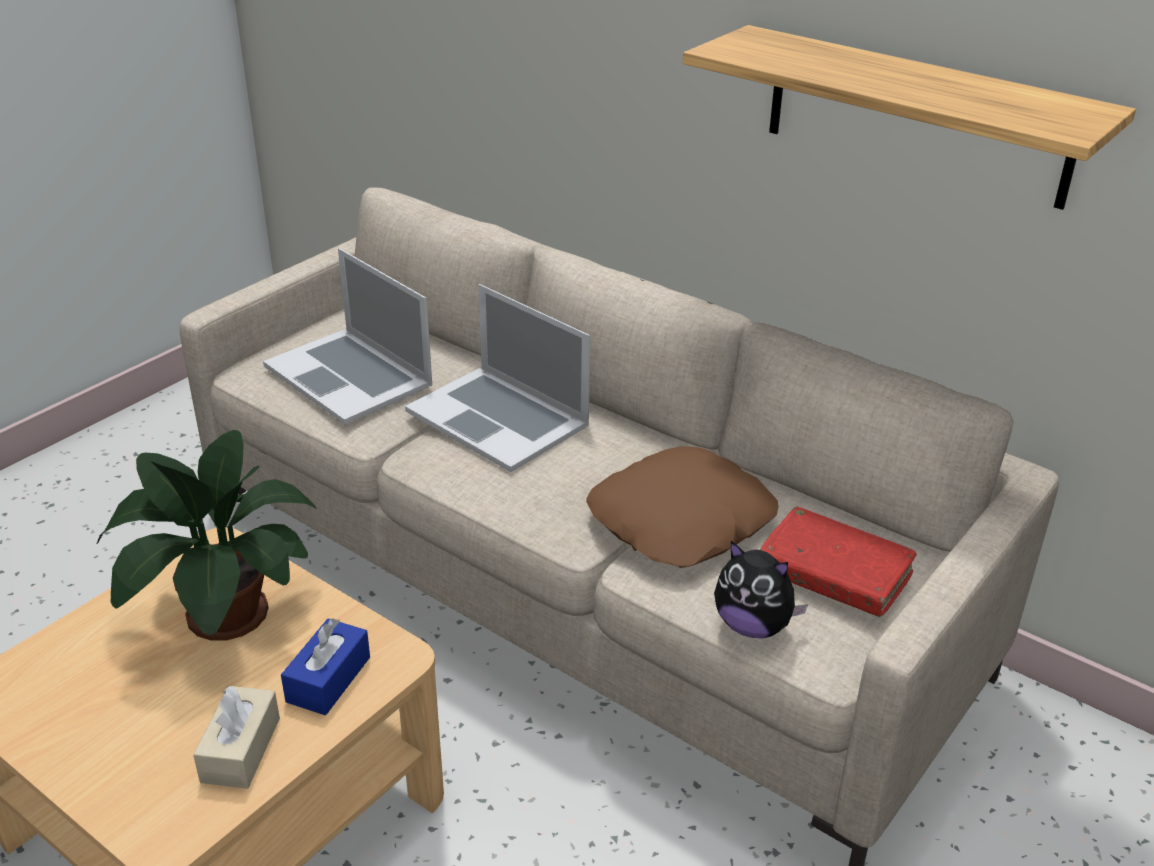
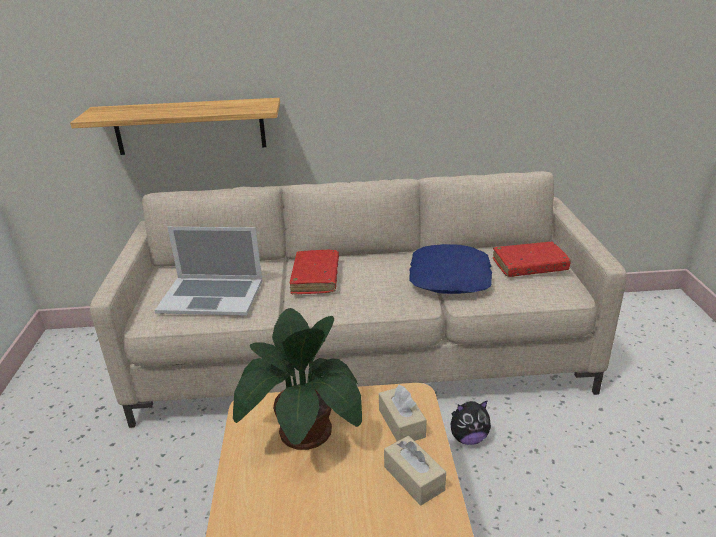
camera: 40 degrees left, 5 degrees down
(328, 679) = (401, 423): blue tissue box -> beige tissue box
(498, 418) = (315, 278): laptop -> red book
(682, 522) = (450, 278): brown pillow -> blue pillow
(753, 626) = (532, 297): plush toy -> plush toy (468, 438)
(916, 116) = (468, 57): shelf -> shelf (190, 126)

